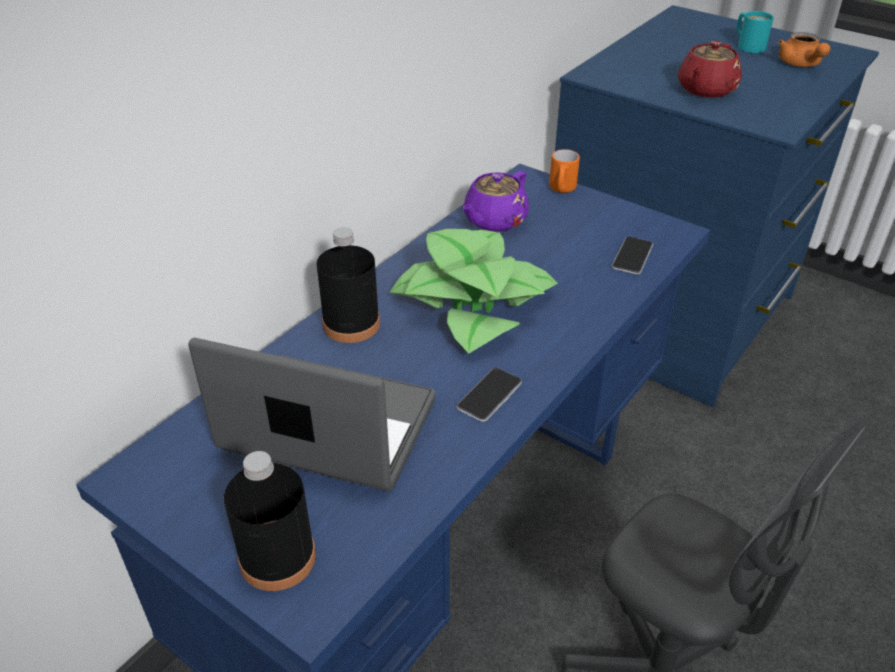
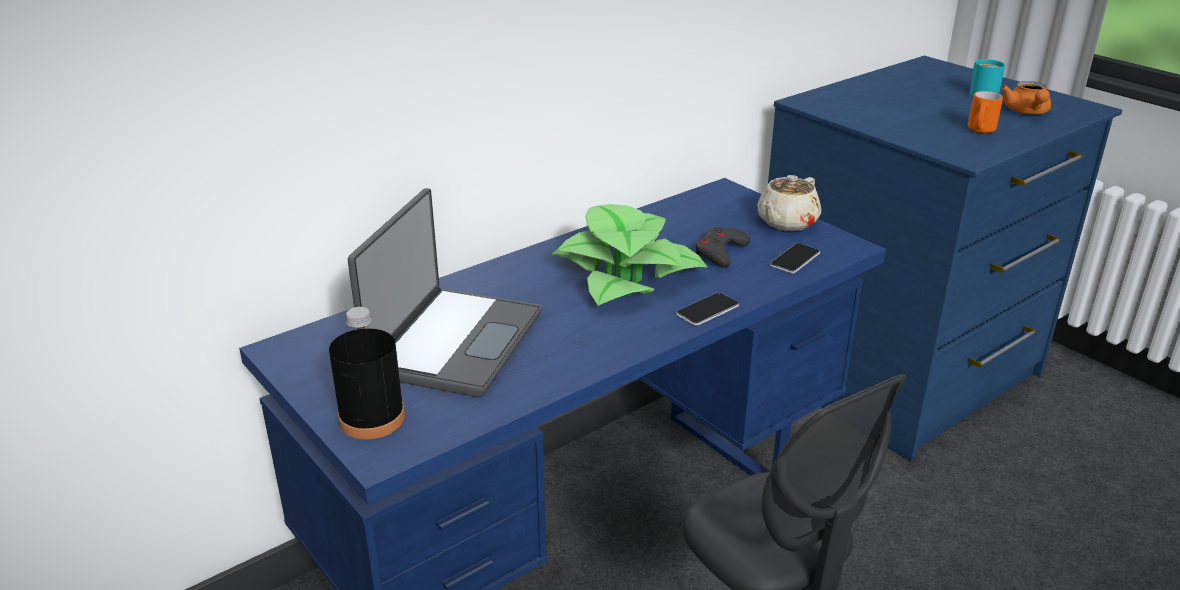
camera: 15 degrees right, 10 degrees down
(327, 429) = (453, 342): laptop -> laptop turned 75 degrees clockwise
(351, 324) = (509, 275): black bottle -> none
(489, 395) = (605, 341): phone -> phone (707, 310)
(494, 220) = (677, 217): purple teapot -> none
(556, 258) = (720, 252): none -> grey game controller
(561, 190) = (754, 202): orange mug -> orange mug (980, 131)
(603, 211) = (786, 222): none -> beige teapot
(705, 90) = (912, 123): red teapot -> none

